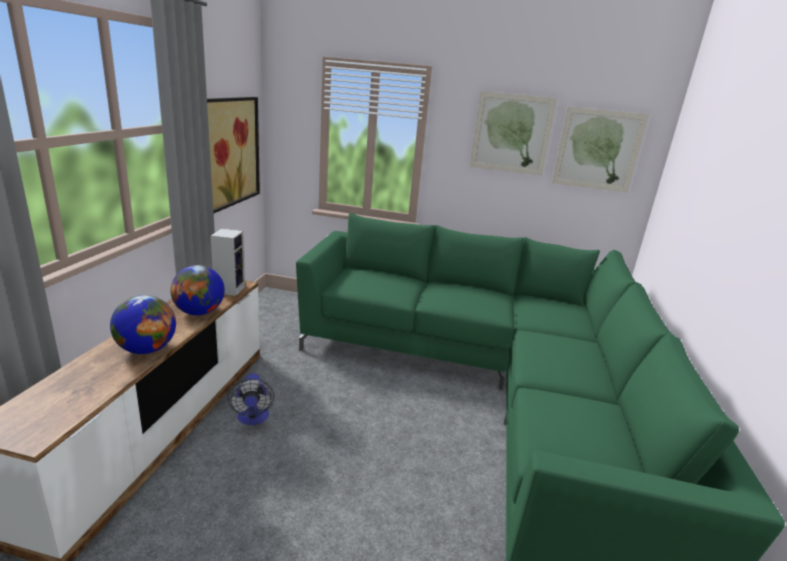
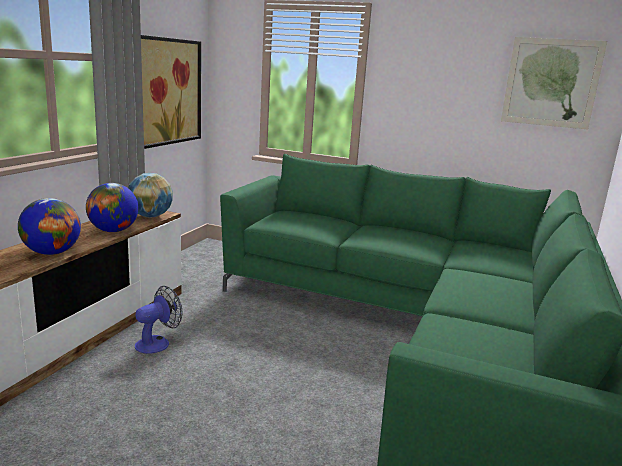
camera: 10 degrees right, 5 degrees down
(229, 289) = (150, 216): speaker -> globe
(253, 418) = (157, 343): fan -> fan turned 135 degrees counterclockwise
(511, 133) = (455, 69): picture -> none

